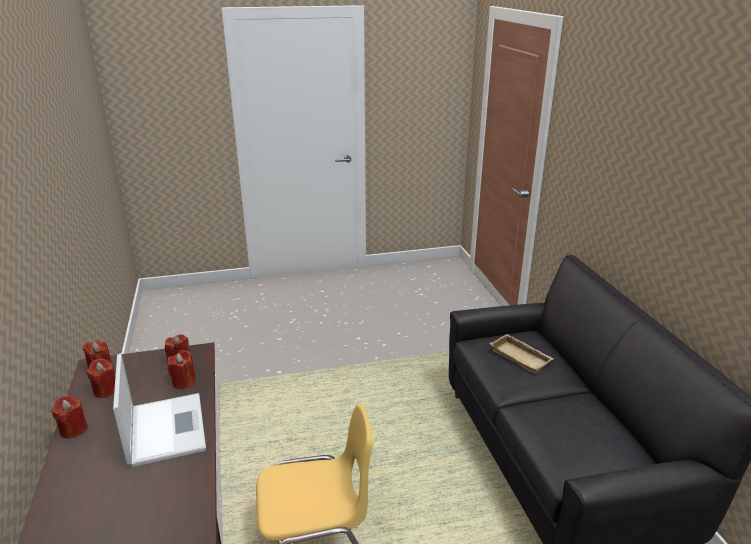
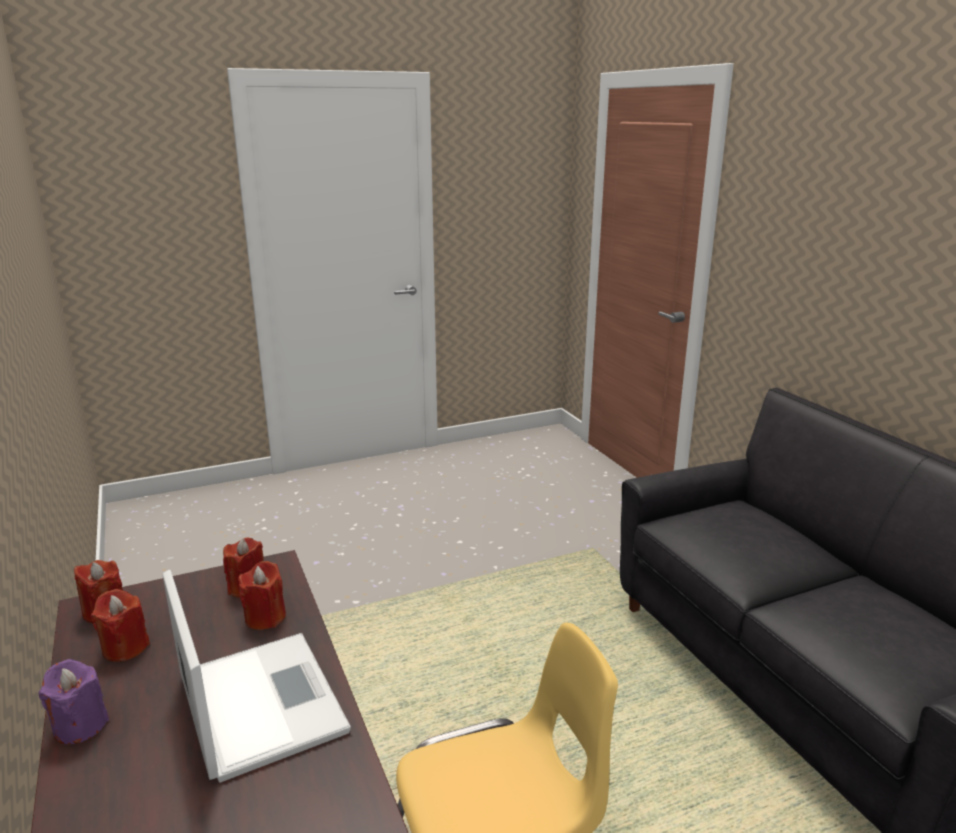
camera: 10 degrees left, 5 degrees down
(73, 429) = (80, 726): red candle -> purple candle
(522, 357) = (747, 534): beige tray -> none

